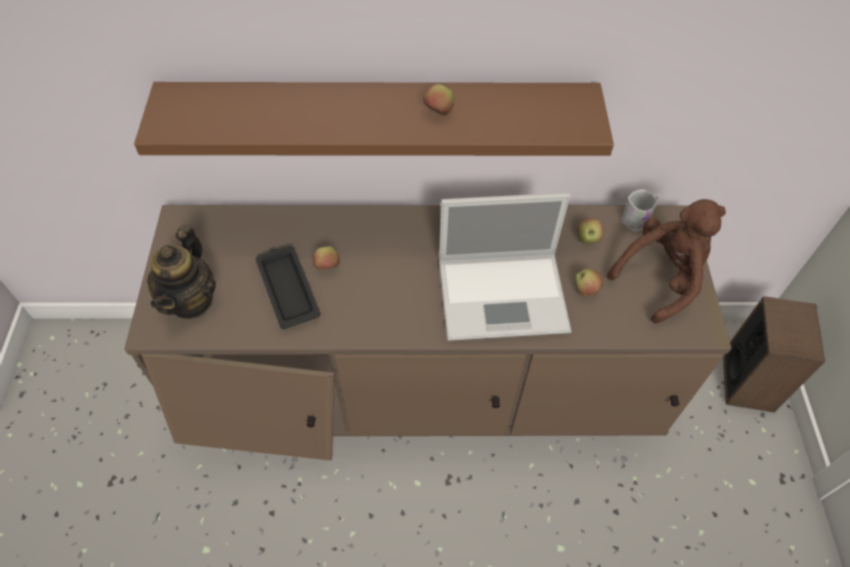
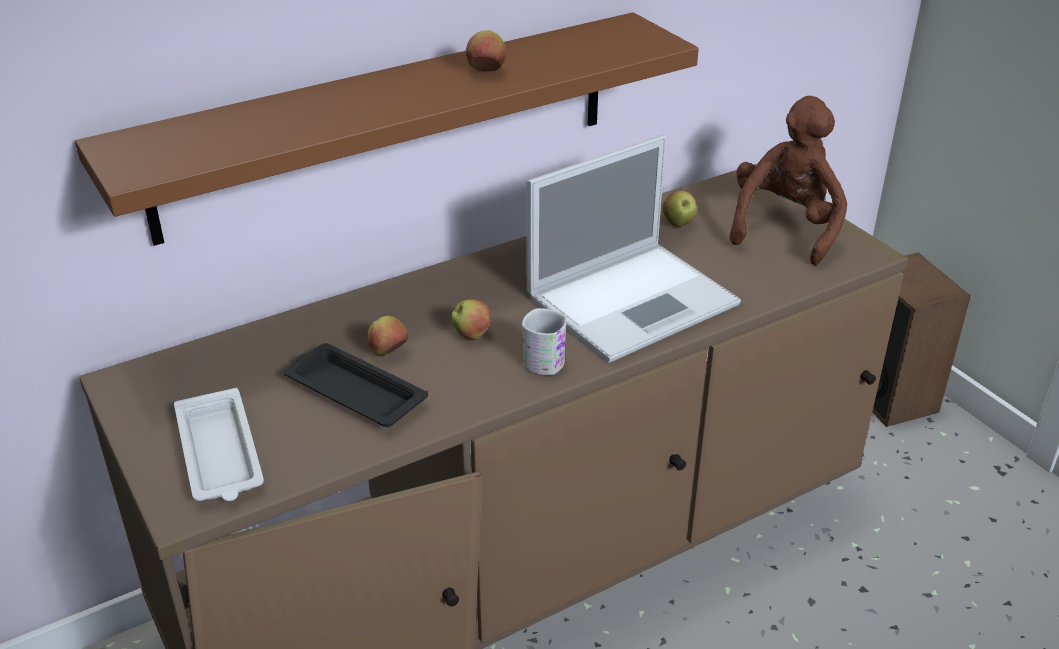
camera: 30 degrees left, 20 degrees down
(191, 300) = (220, 455): teapot -> white tray
(585, 290) = (718, 264): apple -> apple (472, 335)
(638, 219) = (714, 190): white mug -> white mug (547, 358)

